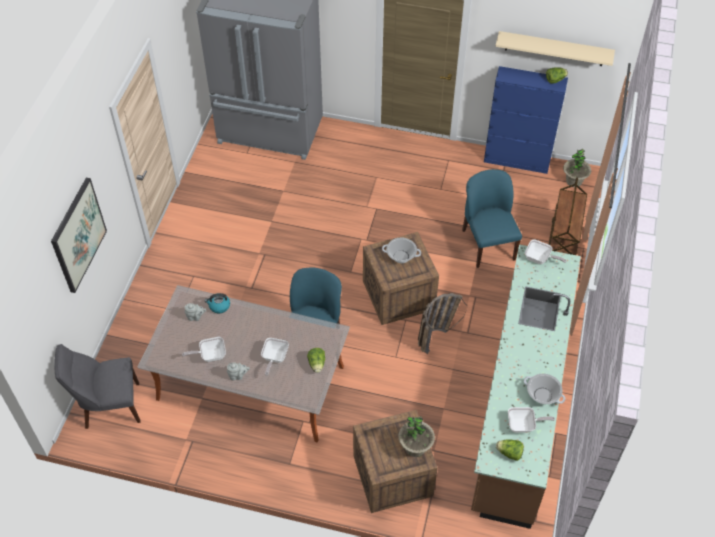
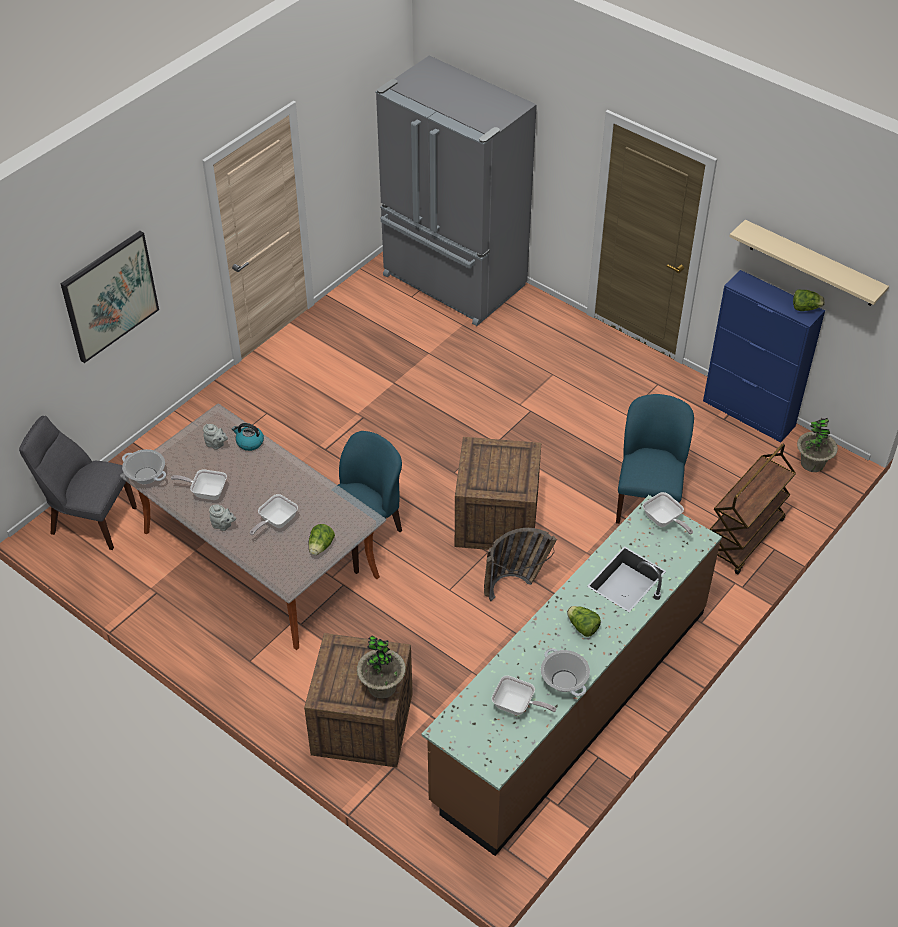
camera: 25 degrees right, 5 degrees down
(401, 256) = (502, 464): cooking pot -> cooking pot (146, 475)
(509, 453) = (478, 730): lettuce -> lettuce (582, 627)

